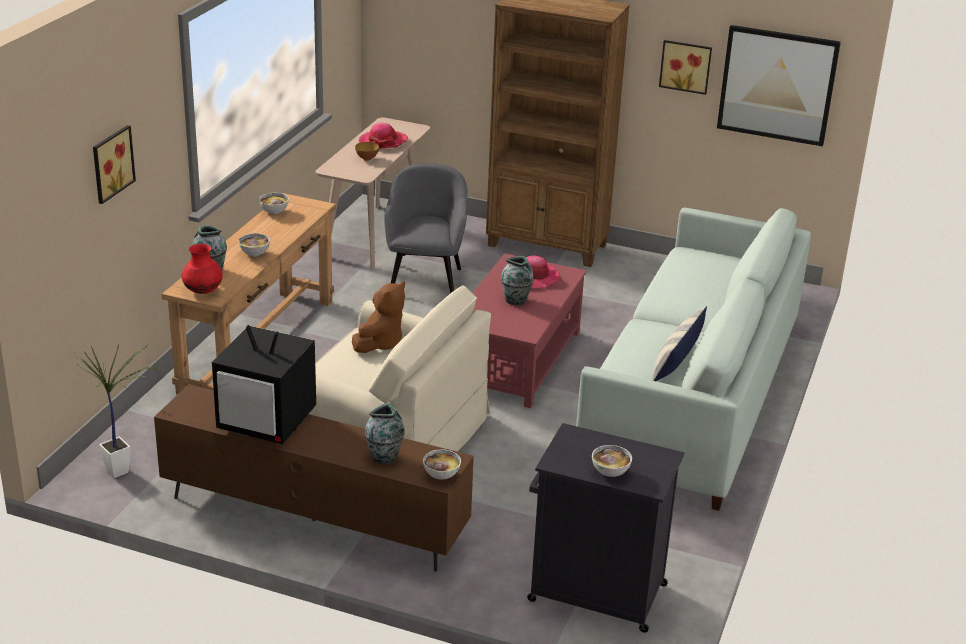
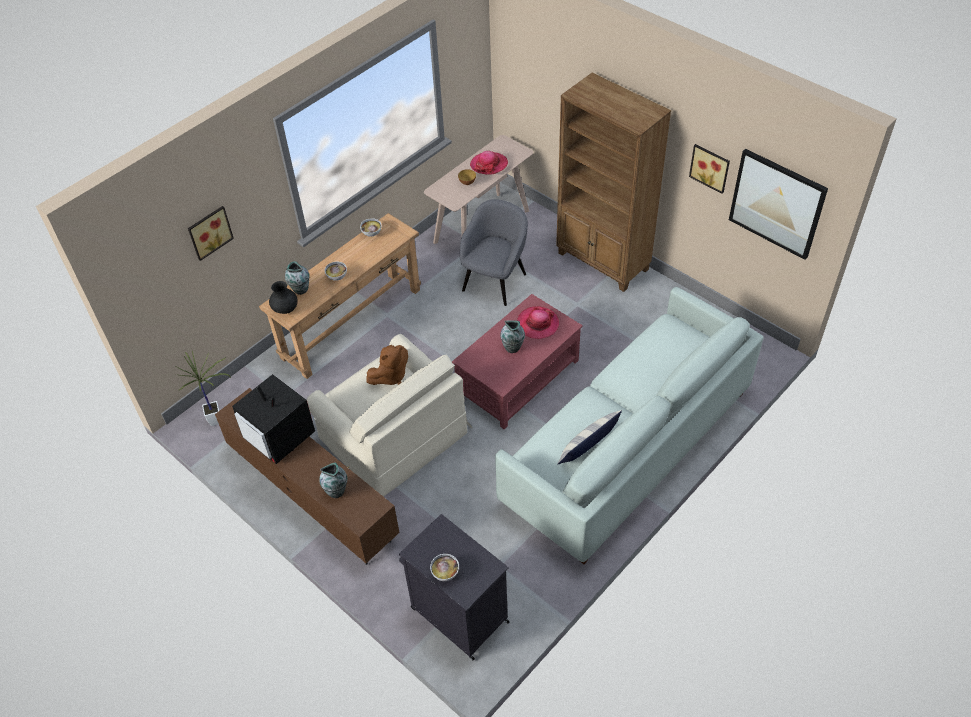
camera: 25 degrees right, 20 degrees up
(203, 291) = (285, 309): red vase -> black vase
(441, 475) = (363, 519): bowl -> none

